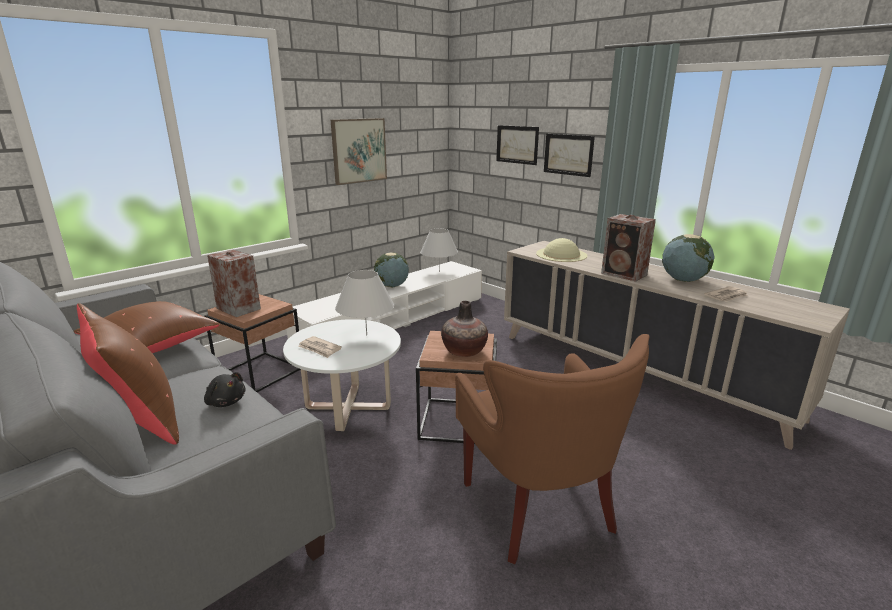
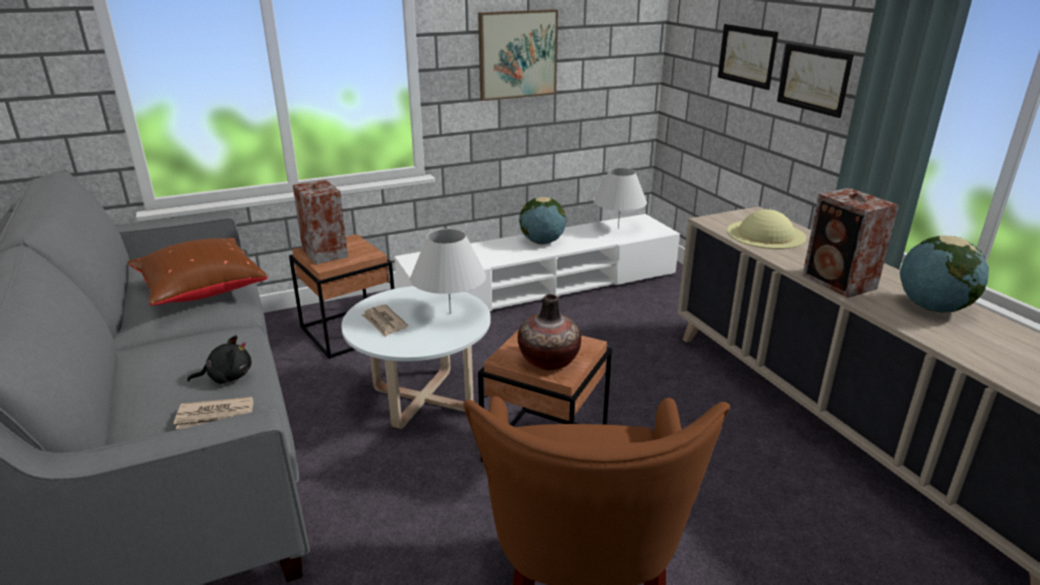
camera: 20 degrees right, 5 degrees up
(140, 420) = (136, 381): brown pillow -> none
(225, 402) = (227, 377): black plush toy -> black plush toy turned 75 degrees counterclockwise
(727, 296) = (986, 349): newspaper -> newspaper (216, 416)

